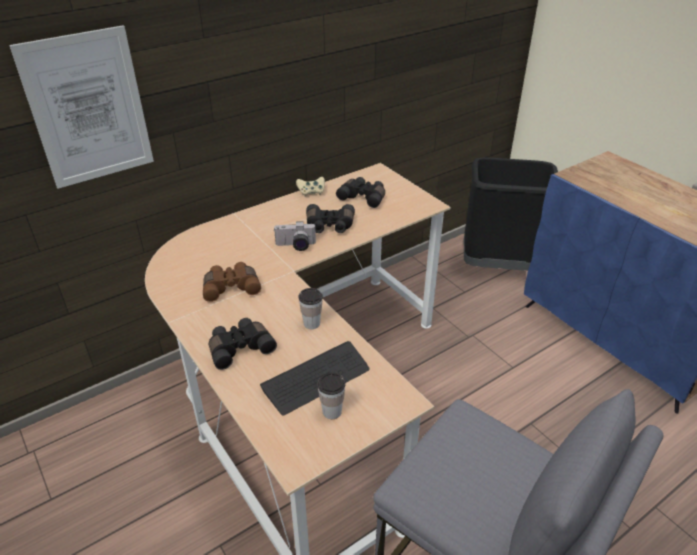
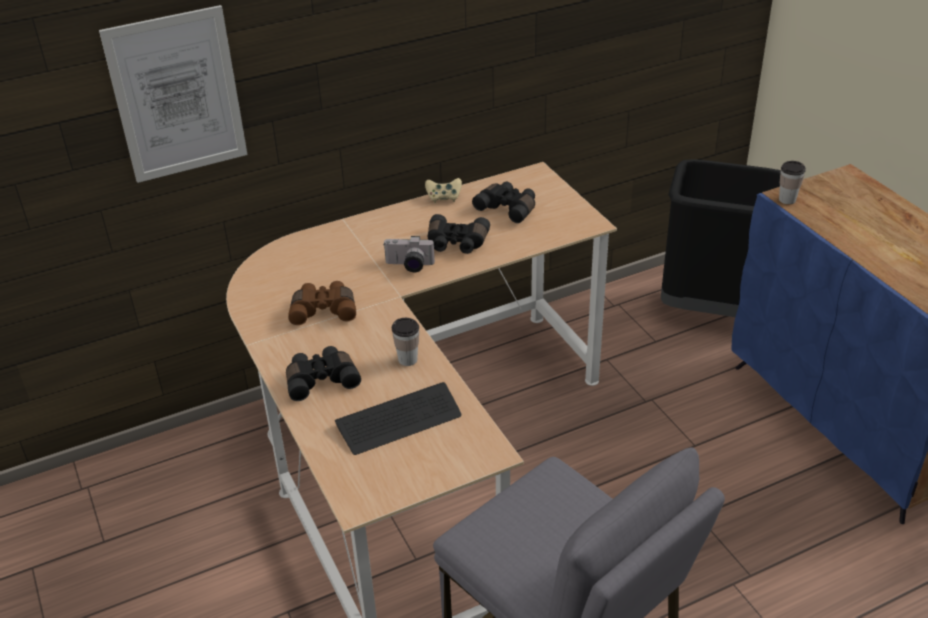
camera: 10 degrees right, 0 degrees up
(332, 411) = (408, 456): cup -> cup (787, 199)

